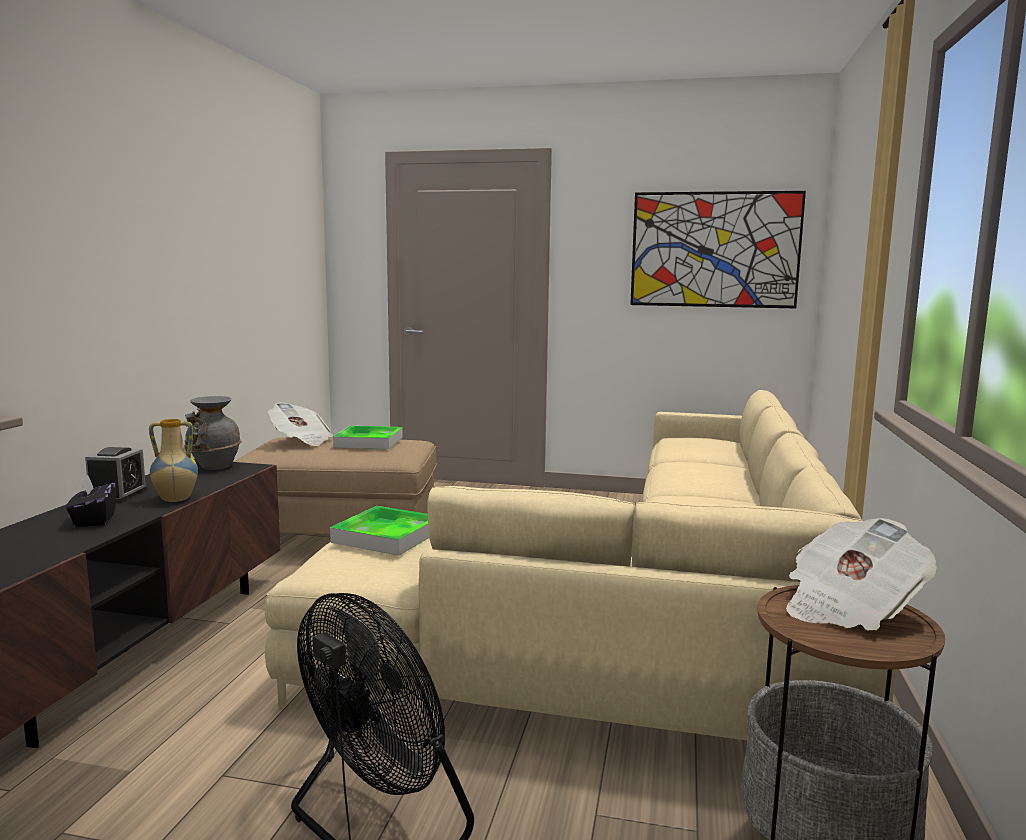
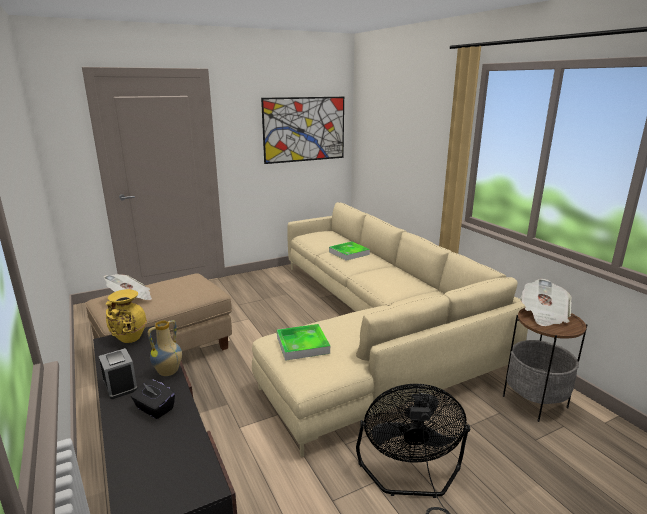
camera: 40 degrees left, 10 degrees up
(213, 467) = (129, 339): grey vase -> yellow vase
(369, 442) = (178, 286): tray -> tray (349, 253)

